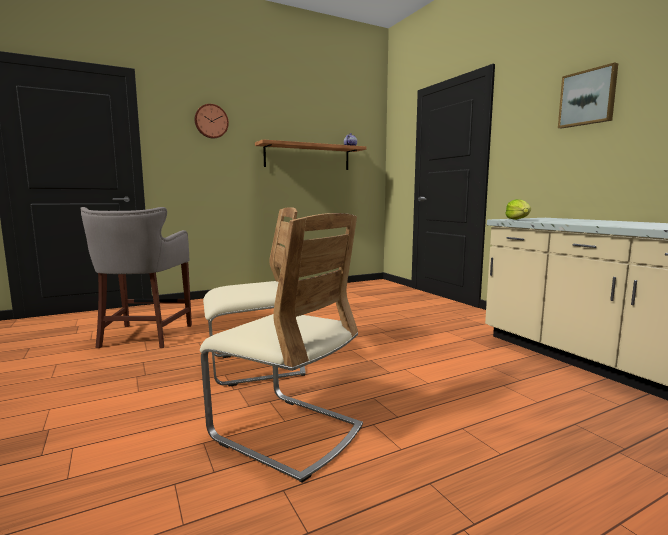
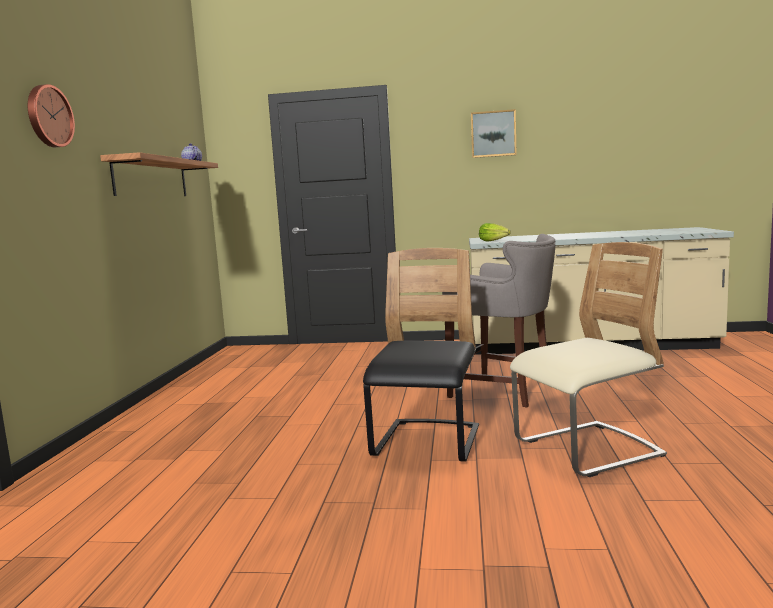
camera: 55 degrees left, 0 degrees up
(144, 337) = (207, 497): grey stool -> grey stool (505, 391)
(255, 366) = (427, 443): beige chair -> black chair

